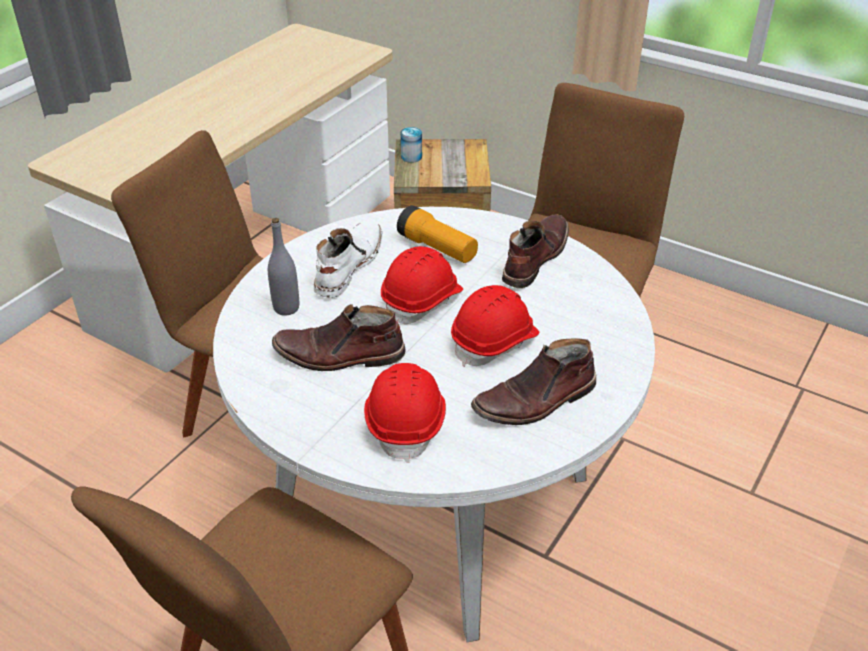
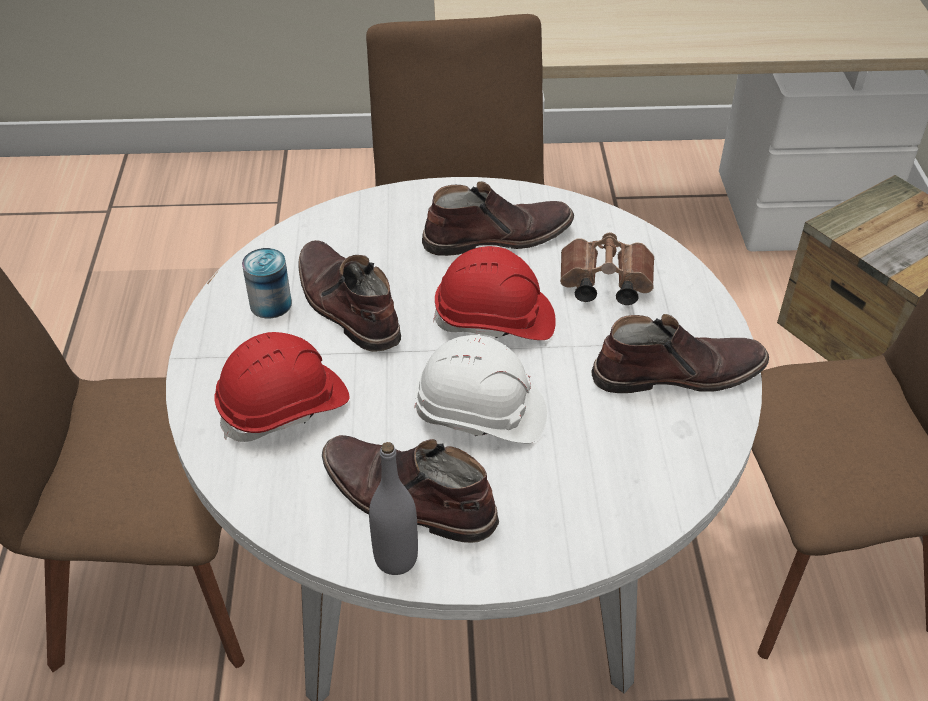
camera: 55 degrees right, 5 degrees up
(286, 308) = (385, 232): grey bottle -> grey bottle (396, 558)
(347, 265) = (497, 236): white boot -> brown boot
(411, 157) = (879, 204): can -> can (270, 304)
(437, 248) = (602, 285): flashlight -> brown binoculars
(495, 342) = (480, 414): red hard hat -> white hard hat

